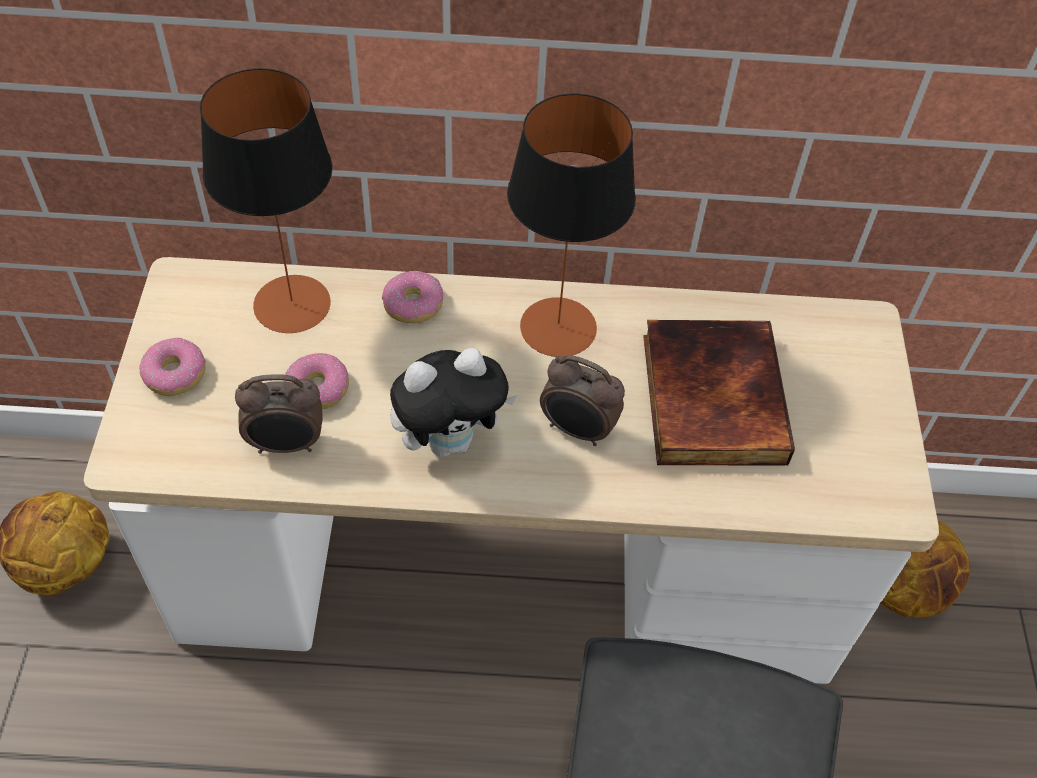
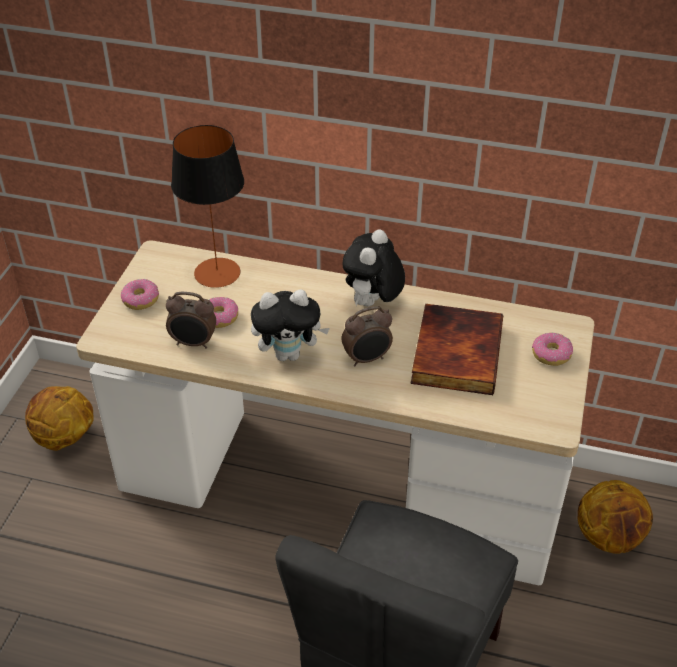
camera: 15 degrees right, 10 degrees down
(413, 304) = (288, 281): donut -> donut (551, 354)
(558, 327) = (372, 304): table lamp -> plush toy
(577, 430) = (367, 359): alarm clock -> alarm clock turned 60 degrees counterclockwise

